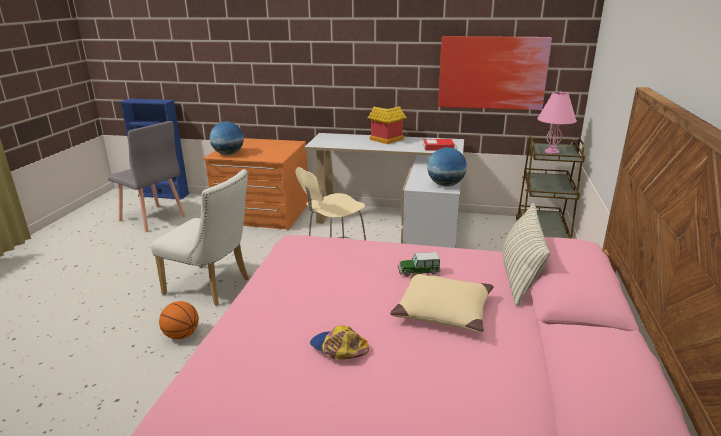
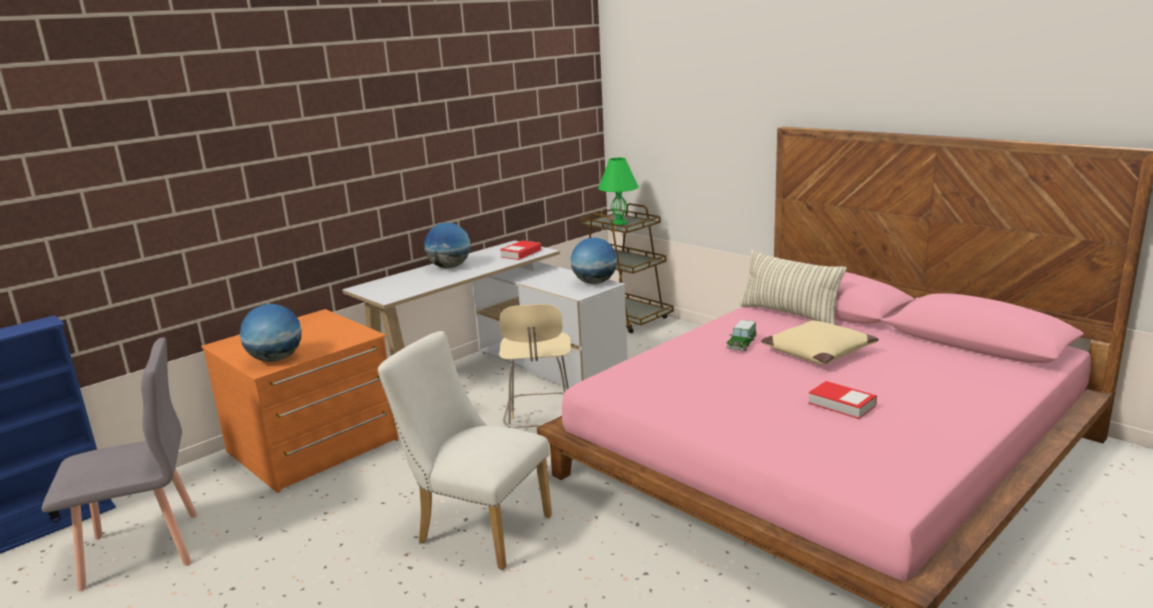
camera: 55 degrees left, 5 degrees down
(181, 335) = (571, 573): basketball -> none
(212, 287) = (476, 528): white chair -> white chair turned 120 degrees counterclockwise
(338, 348) = (841, 404): cap -> book
(385, 140) = (450, 267): toy house -> globe
(492, 73) = (526, 153): picture -> none
(551, 152) = (619, 223): pink table lamp -> green table lamp

